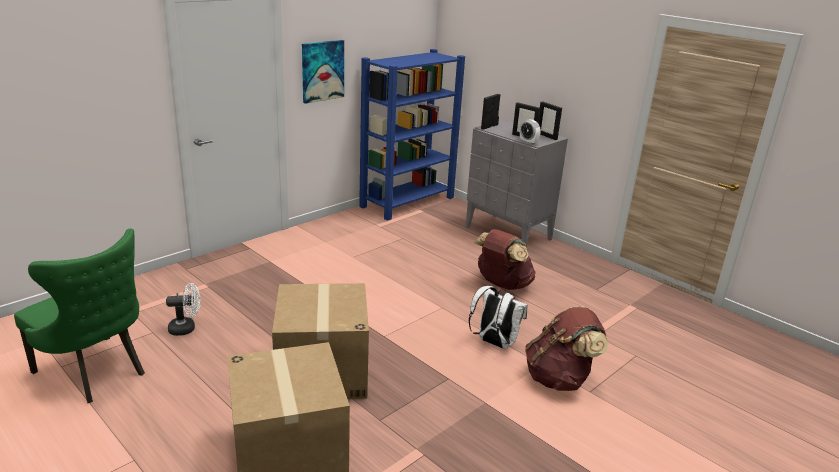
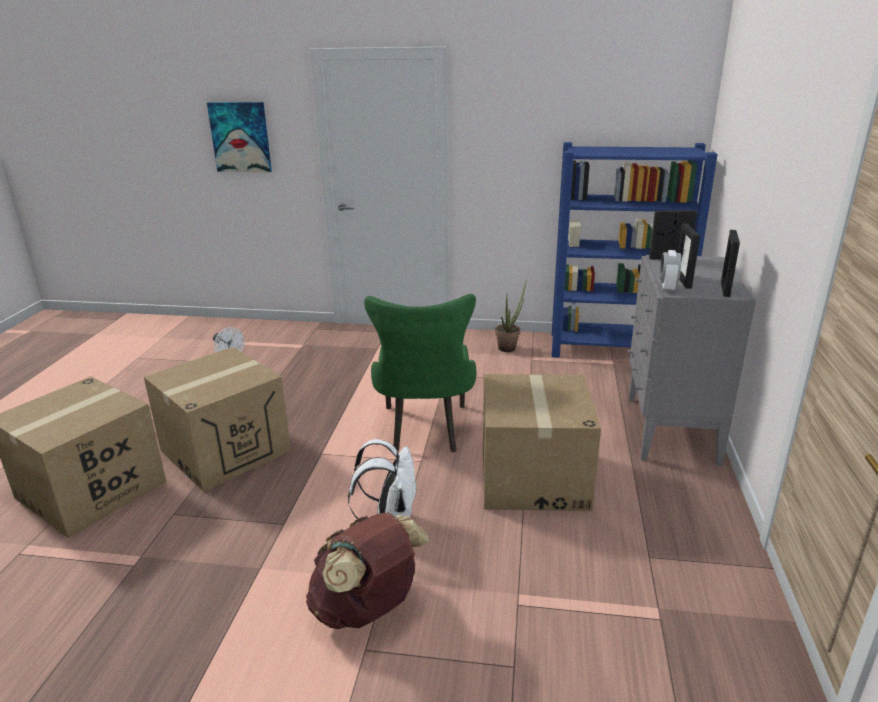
camera: 55 degrees right, 0 degrees up
(96, 372) = (141, 370): green chair -> green chair (425, 430)
(322, 71) = (503, 152): picture -> picture (240, 137)
(352, 224) = (509, 347): none -> potted plant
(502, 284) = (533, 477): brown backpack -> cardboard box

